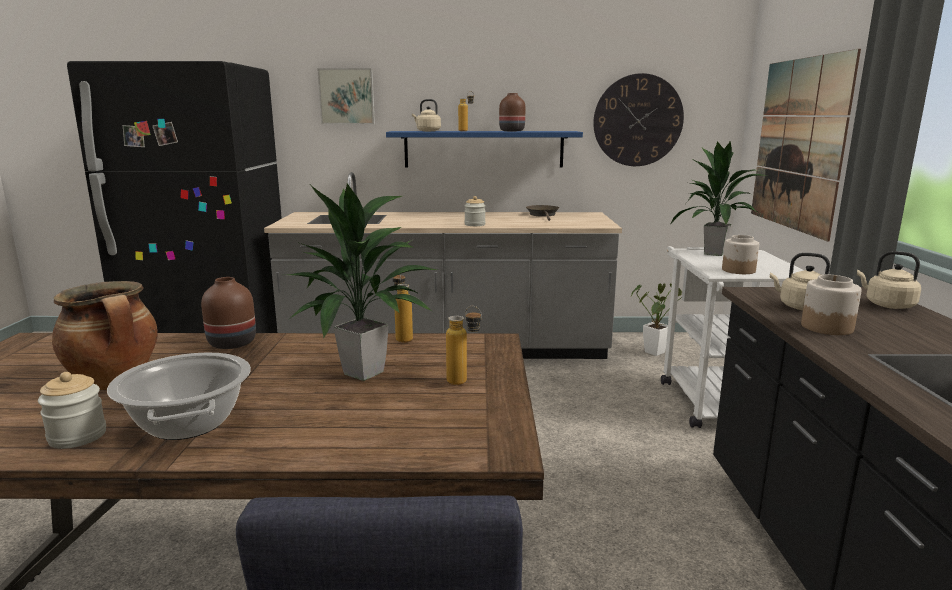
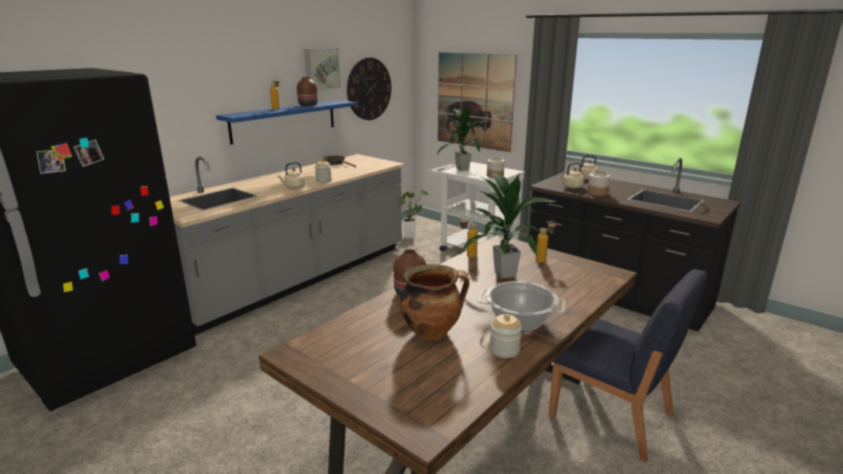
camera: 50 degrees left, 5 degrees up
(347, 96) = (175, 88): picture -> picture (321, 69)
(427, 131) = (253, 112): beige kettle -> beige kettle (294, 187)

